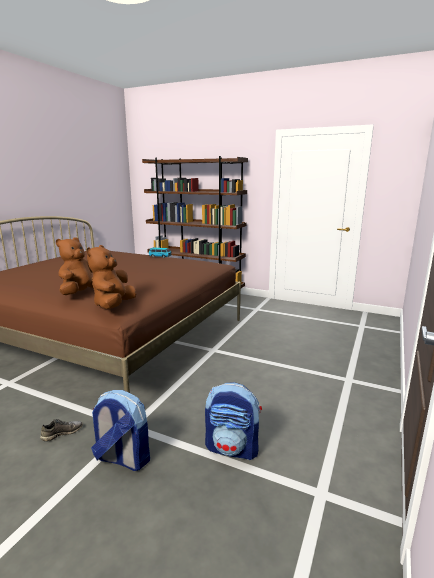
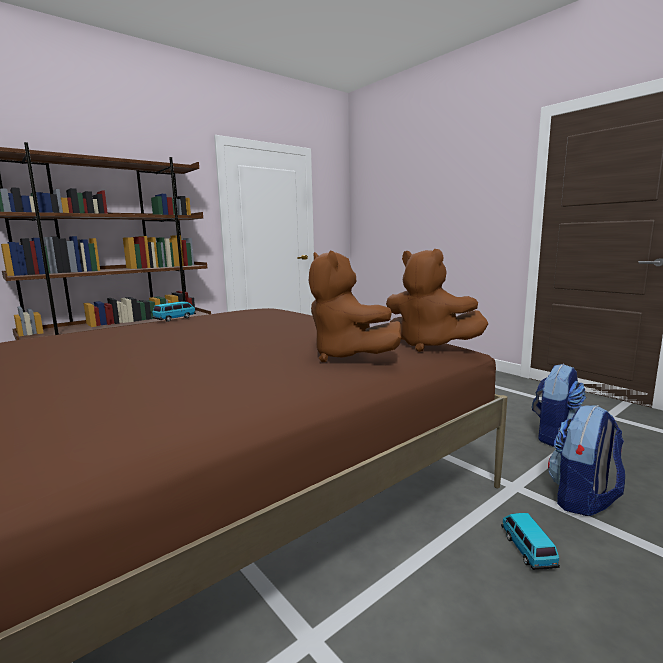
camera: 65 degrees left, 5 degrees down
(62, 433) = (527, 549): grey shoe -> toy car

